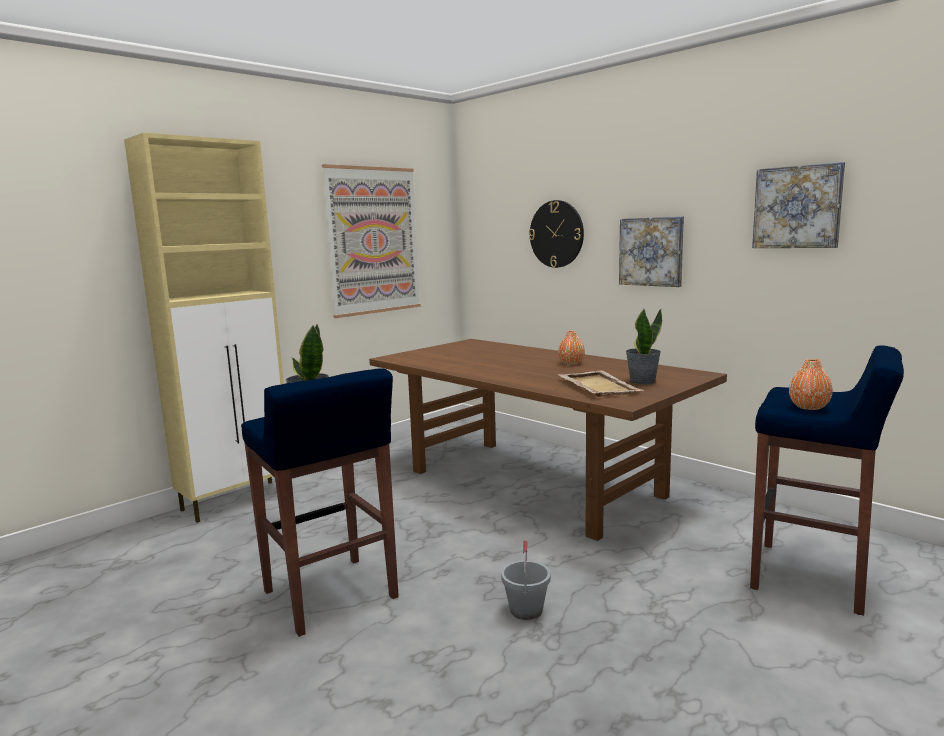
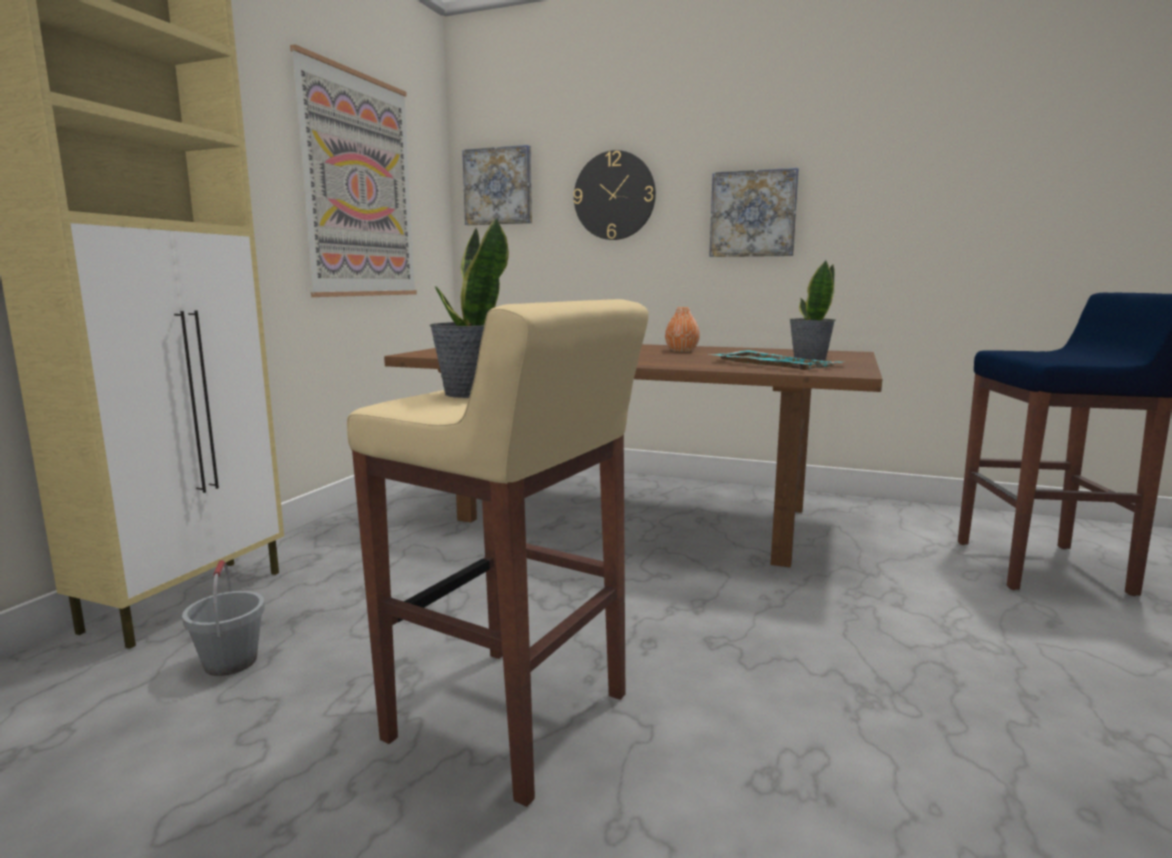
camera: 25 degrees left, 0 degrees up
(331, 596) = (512, 719): blue stool -> beige stool
(526, 610) = (819, 670): grey bucket -> grey bucket (231, 662)
(598, 386) = (772, 363): beige tray -> turquoise tray
(797, 207) = (944, 155): picture -> picture (498, 186)
(809, 407) = (1076, 358): orange vase -> none

